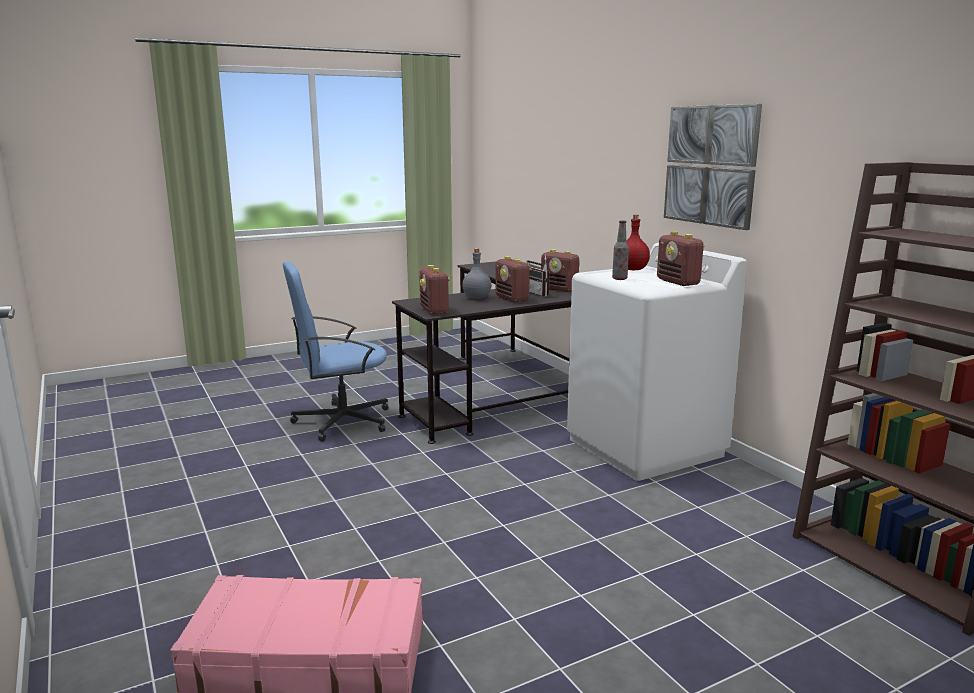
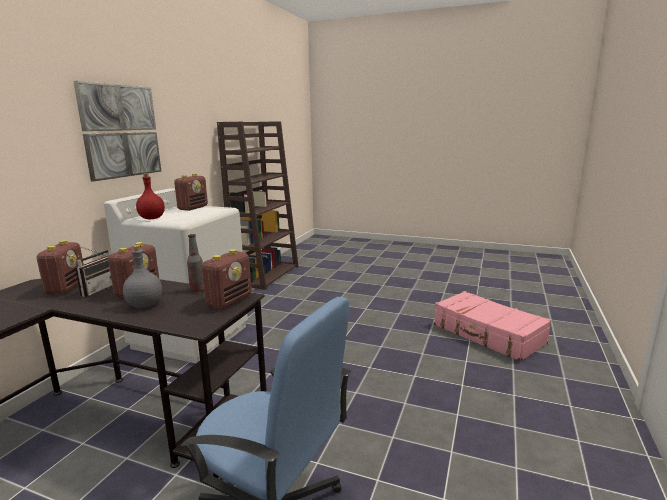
camera: 130 degrees left, 0 degrees up
(619, 279) = (197, 215): bottle -> bottle (197, 289)

